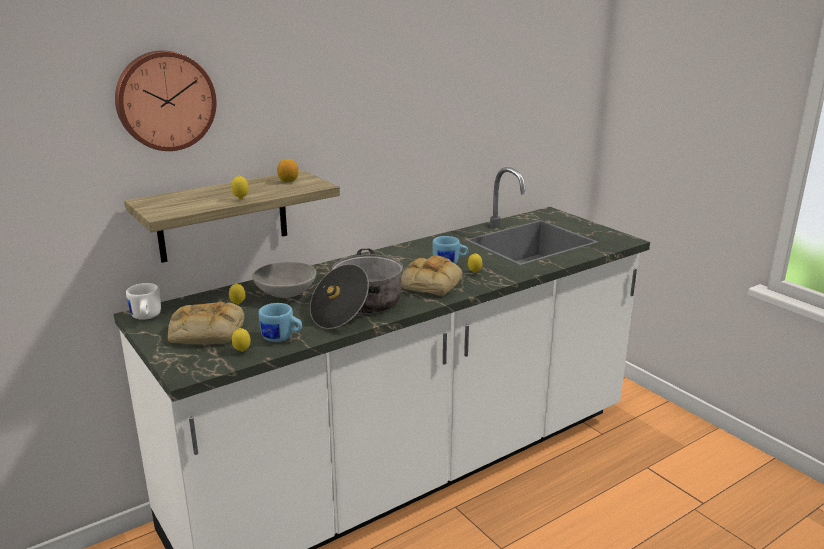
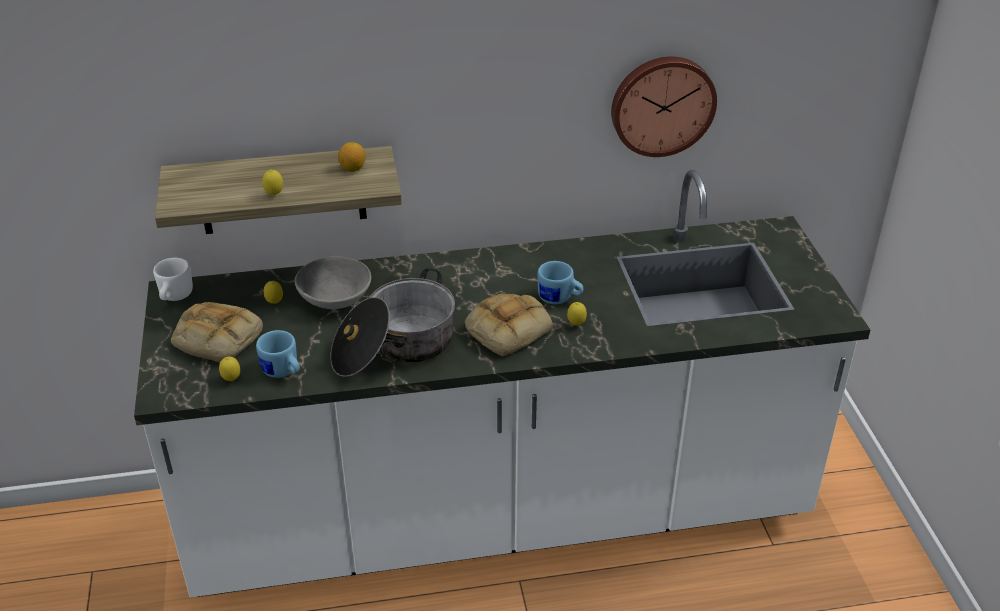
camera: 25 degrees right, 15 degrees up
(165, 100) = (206, 62): wall clock -> wall clock (662, 104)

